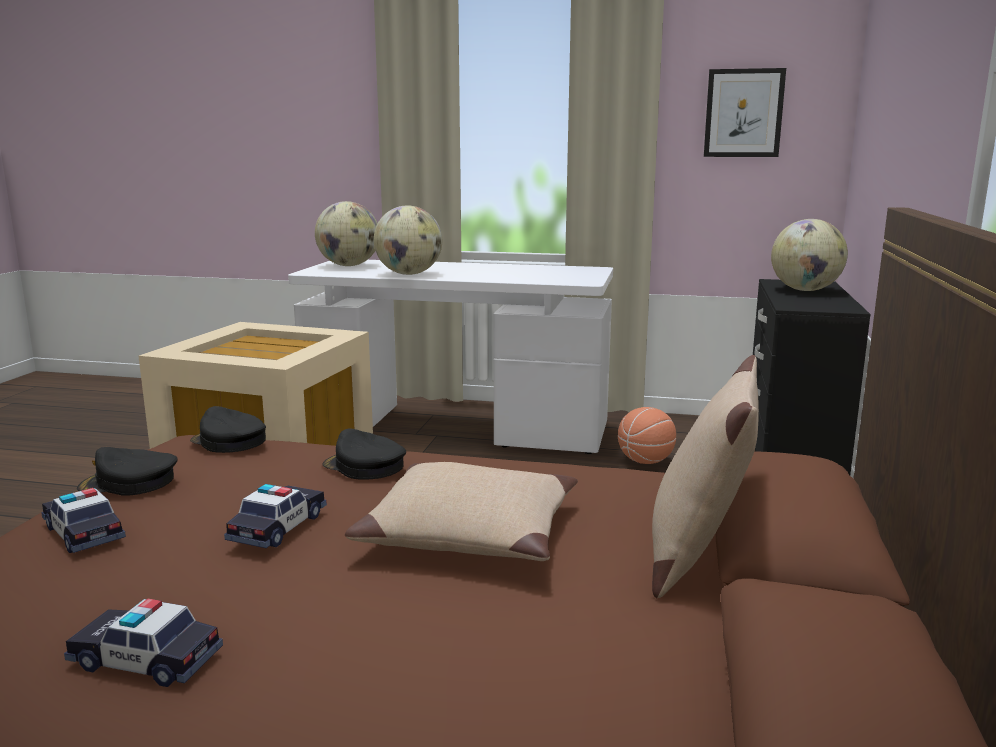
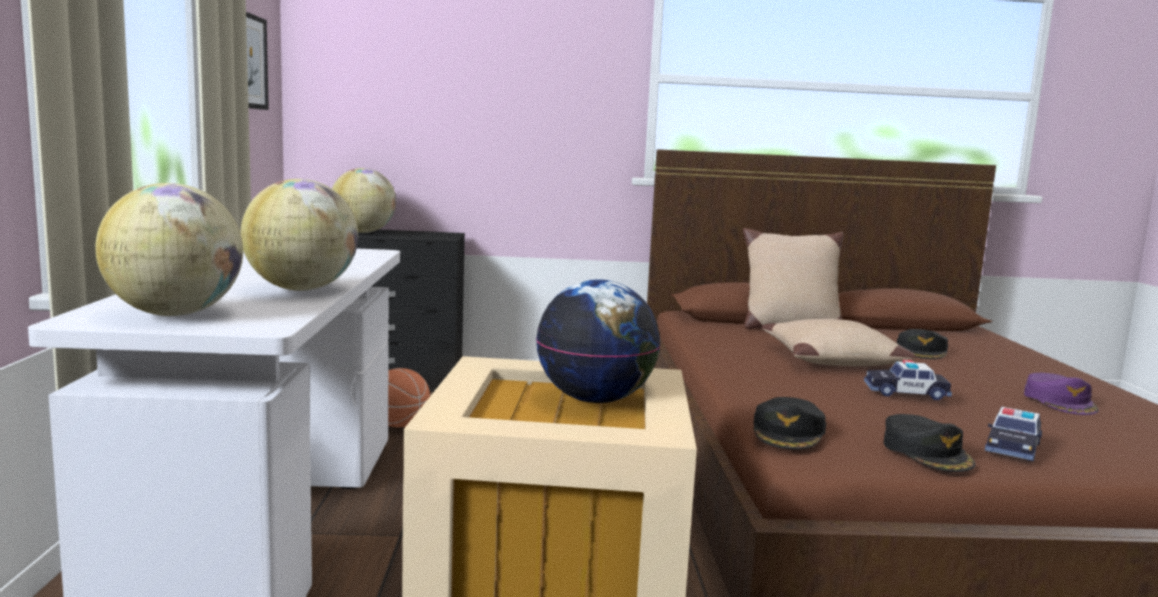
camera: 105 degrees left, 5 degrees down
(146, 659) = (1060, 402): toy car -> purple cap
(264, 356) = (595, 400): none -> globe
(364, 466) = (772, 386): black cap -> black cap (922, 351)

